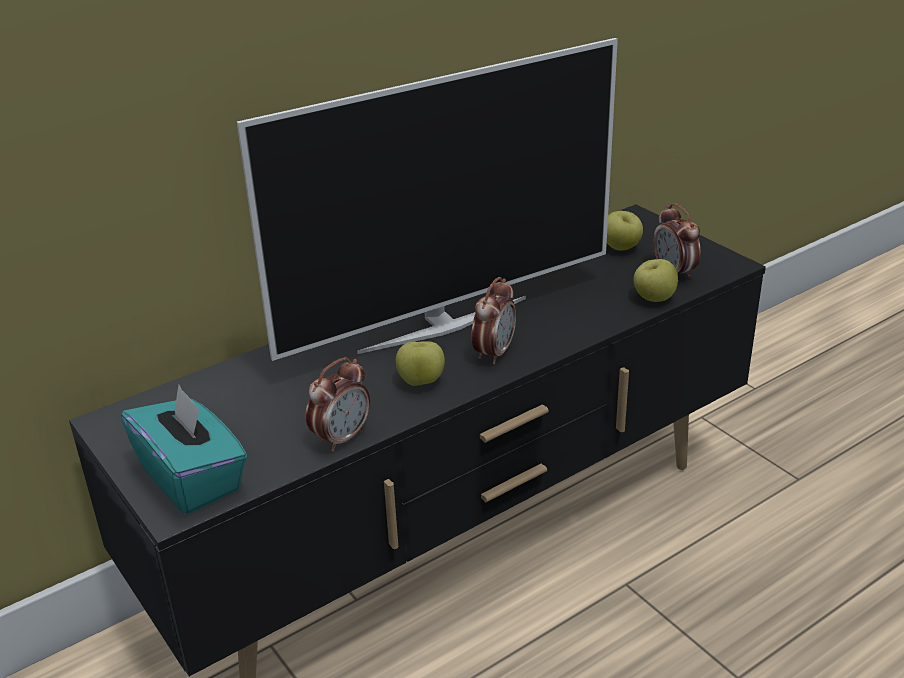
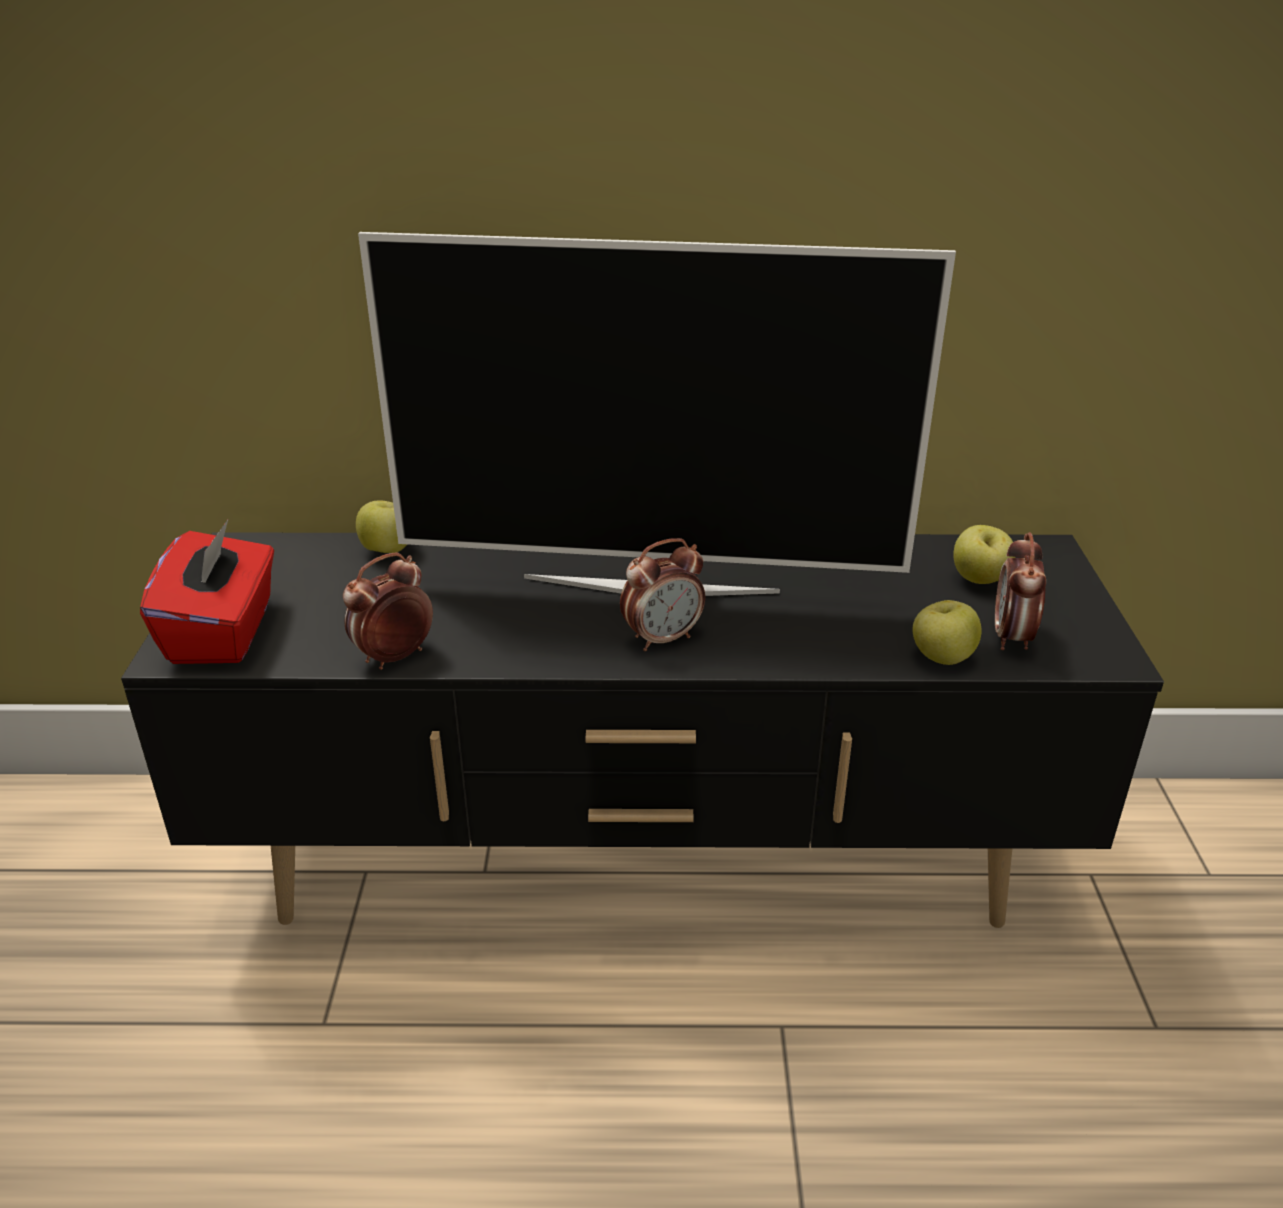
camera: 35 degrees right, 0 degrees up
(192, 478) = (224, 632): turquoise tissue box -> red tissue box
(341, 438) = (394, 657): alarm clock -> alarm clock turned 150 degrees clockwise
(421, 382) = (545, 635): apple -> apple (388, 551)

